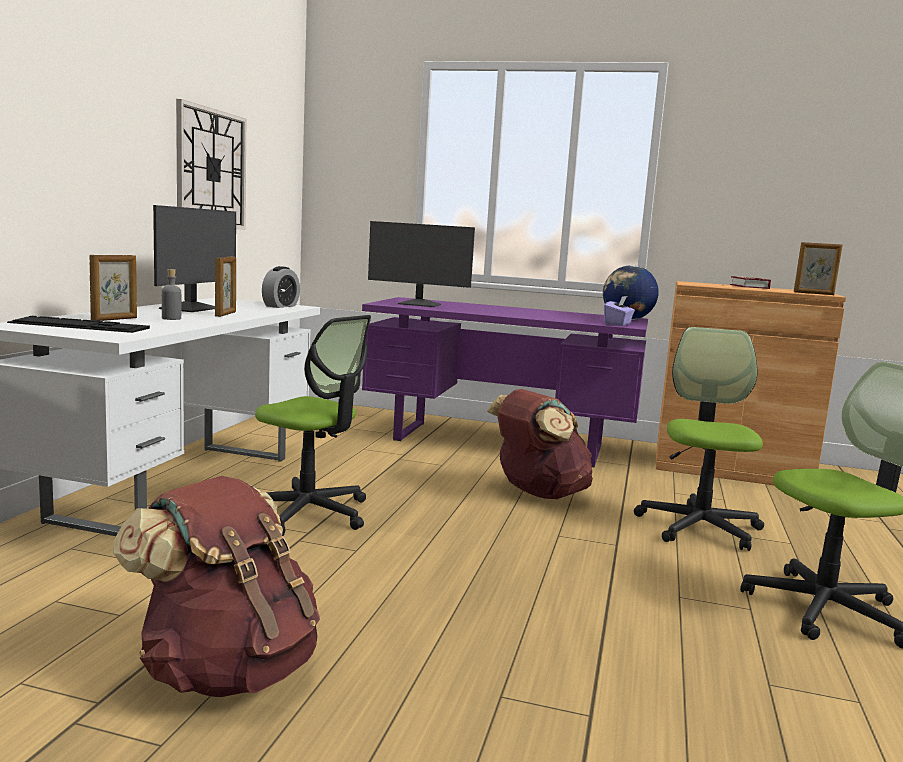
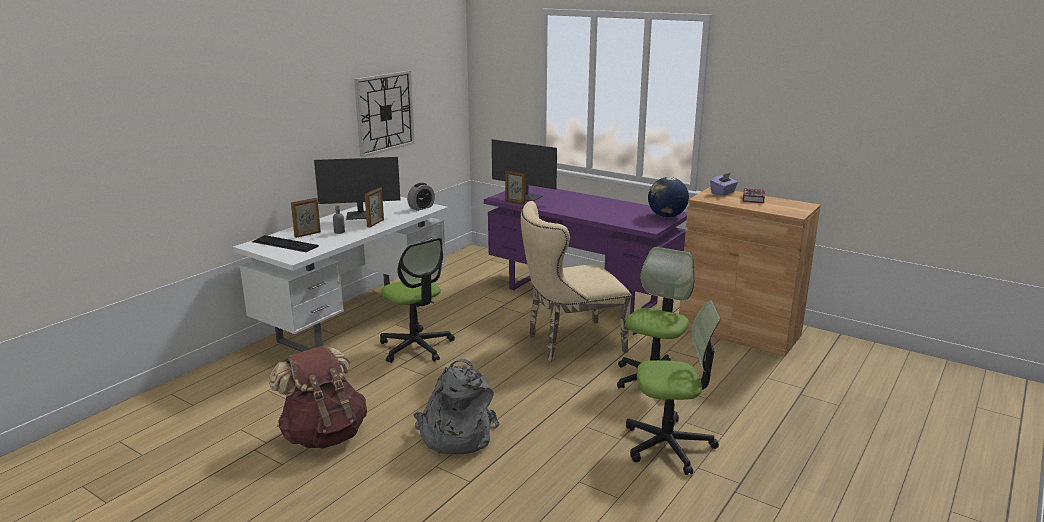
camera: 20 degrees right, 10 degrees up
(191, 308) = (361, 216): monitor -> monitor turned 45 degrees clockwise
(488, 636) = (455, 435): none -> grey backpack
(538, 493) = (569, 343): brown backpack -> beige chair
(618, 324) = (645, 226): purple tissue box -> purple tissue box (723, 192)
(814, 293) = (784, 213): picture frame -> picture frame (515, 202)

